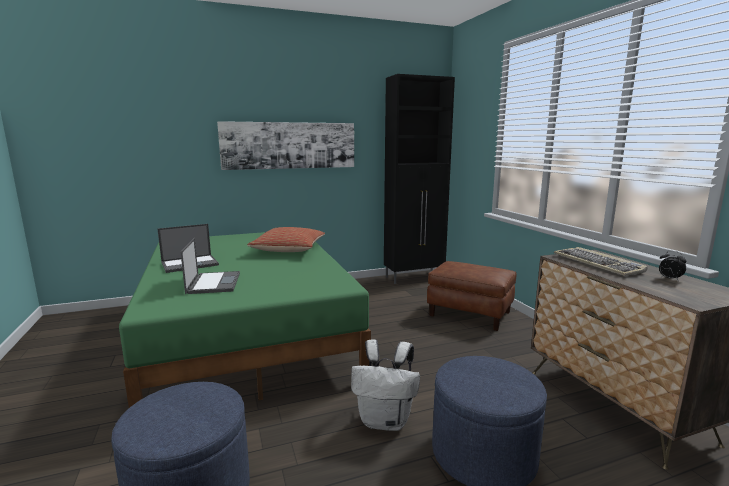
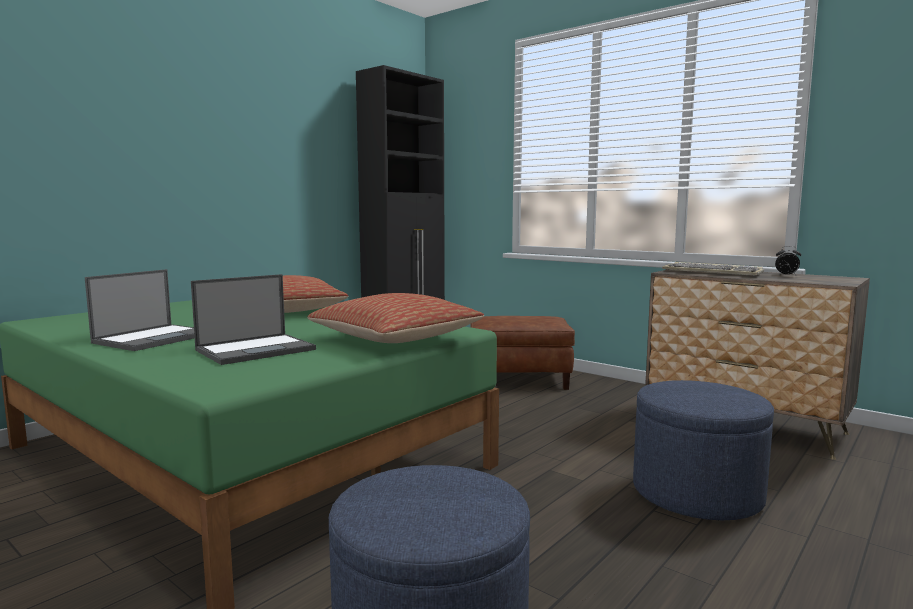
camera: 30 degrees left, 5 degrees down
(214, 283) = (257, 349): laptop -> laptop turned 90 degrees clockwise
(289, 145) = (228, 158): picture -> none
(295, 287) = (395, 338): none -> pillow
(385, 421) = (566, 495): white backpack -> none

